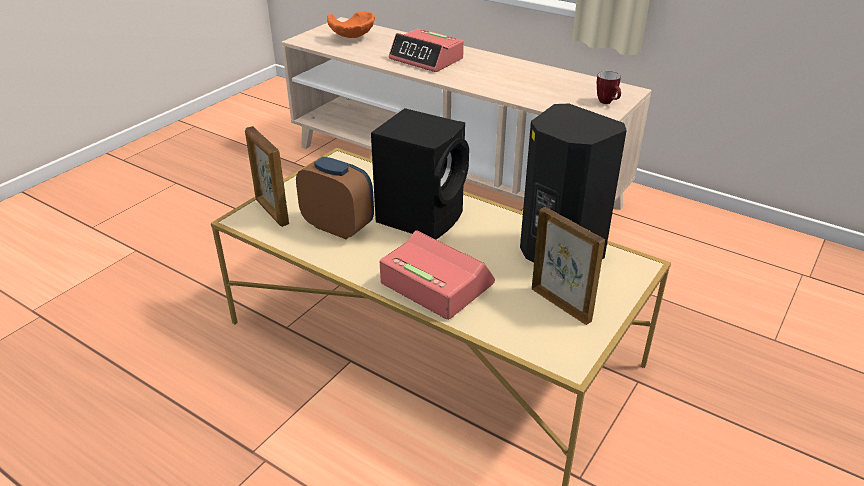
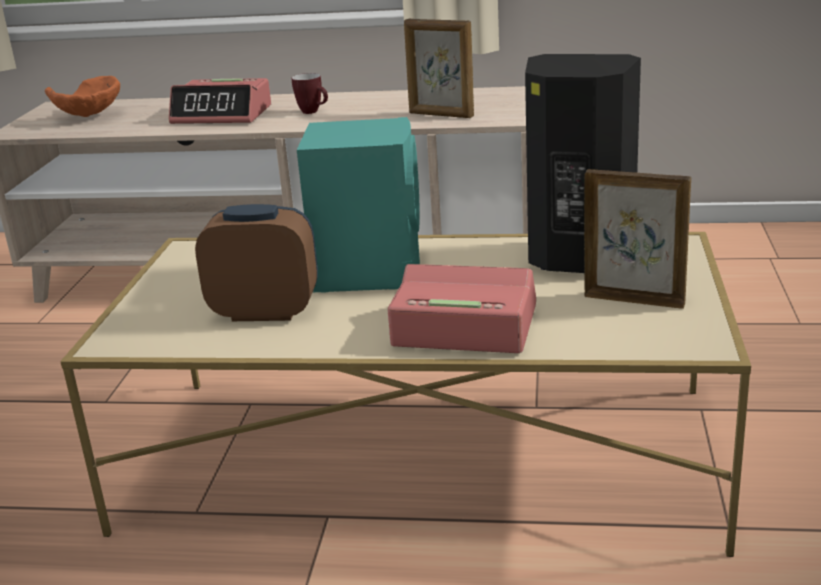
camera: 25 degrees left, 10 degrees down
(271, 212) = (147, 323): picture frame -> picture frame (440, 115)
(422, 216) = (369, 271): black speaker -> turquoise speaker
(607, 103) = (497, 105): mug -> mug (313, 112)

